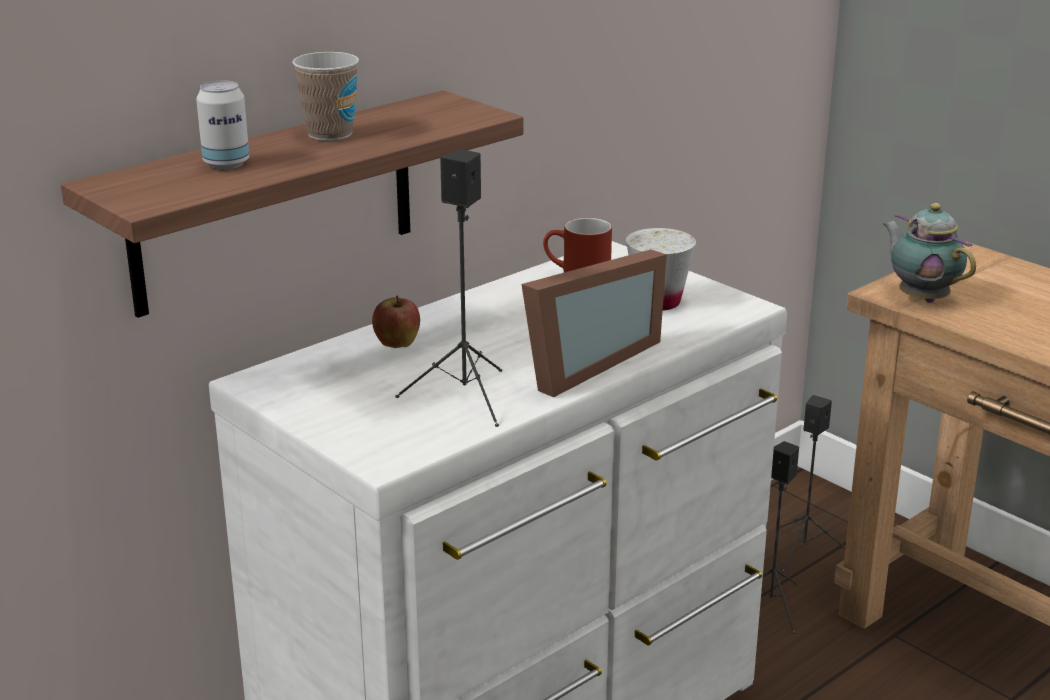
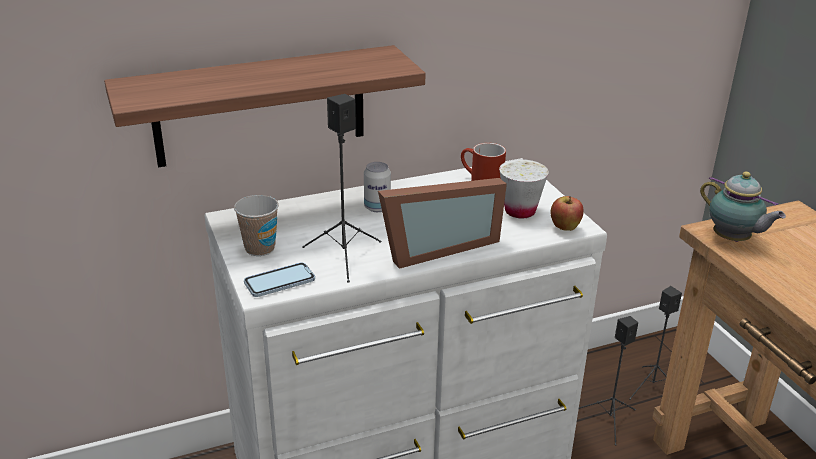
camera: 20 degrees right, 5 degrees up
(226, 164) = (207, 80): can -> can (377, 207)
(330, 134) = (290, 68): cup -> cup (260, 248)
(397, 346) = (330, 211): apple -> apple (565, 228)
(400, 444) = (279, 282): none -> phone
(921, 298) = (733, 240): teapot -> teapot turned 150 degrees clockwise

